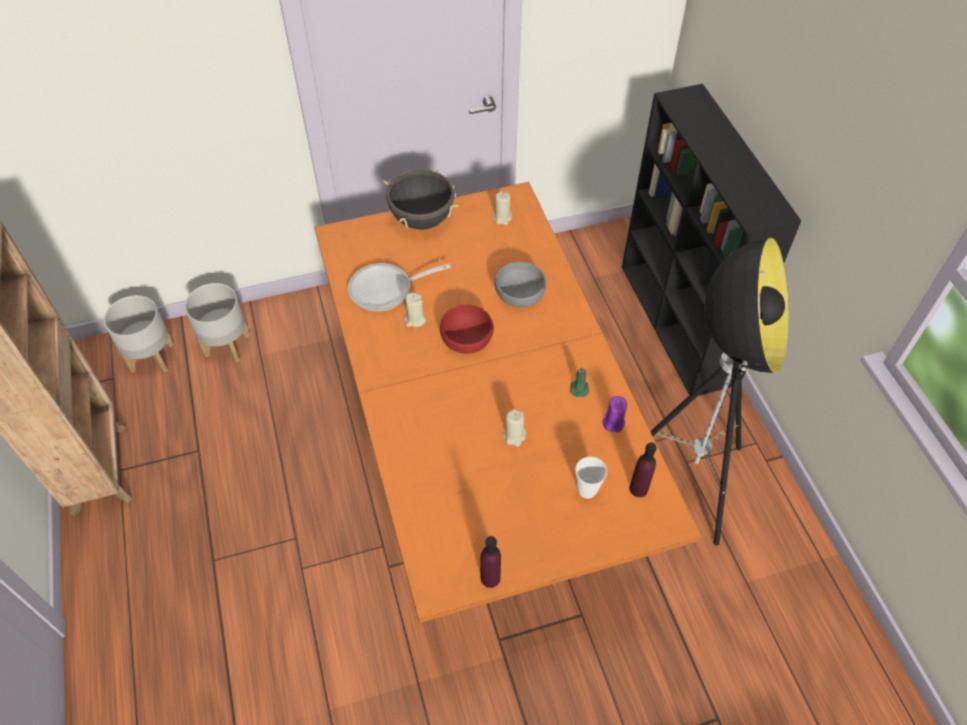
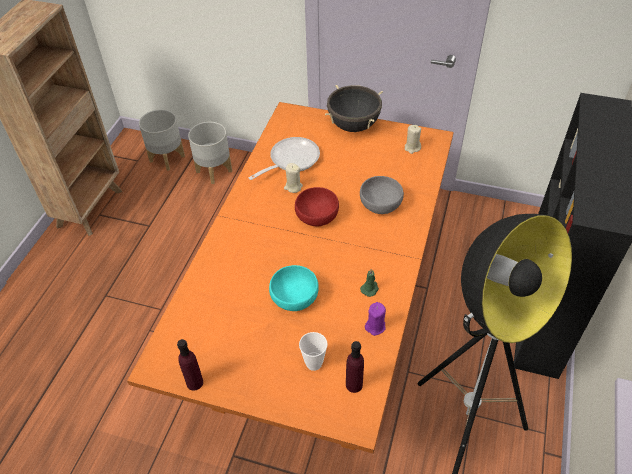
camera: 35 degrees right, 5 degrees down
(386, 290) = (290, 160): frying pan -> frying pan turned 120 degrees clockwise
(514, 436) = (294, 296): beige candle -> turquoise bowl

